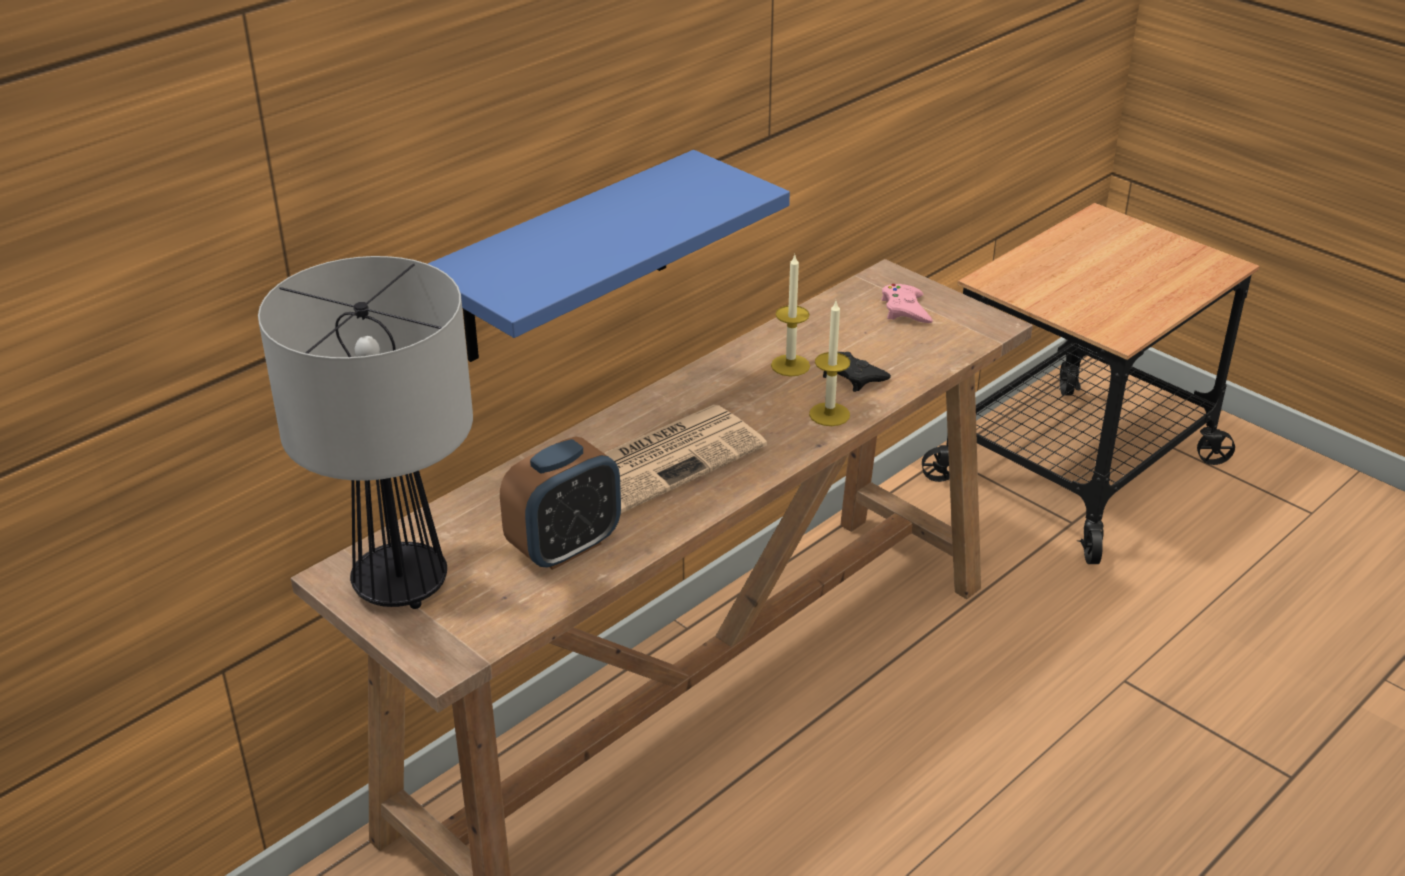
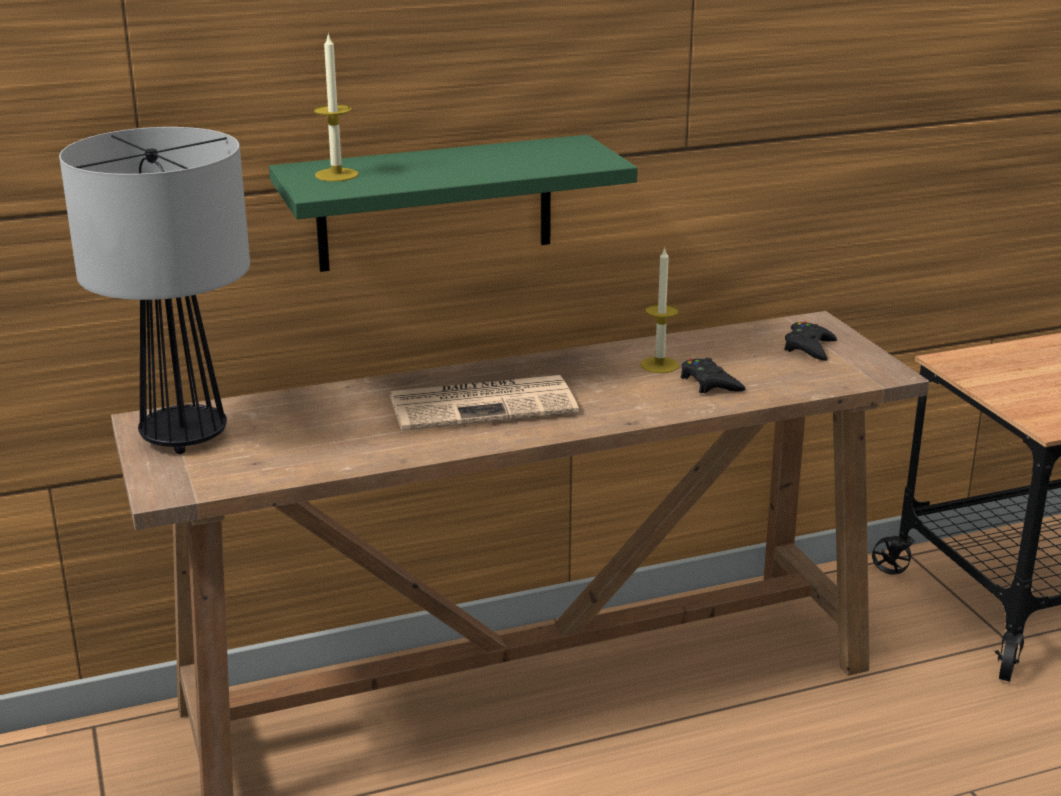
camera: 25 degrees right, 10 degrees down
(565, 547) = (337, 442): alarm clock -> none
(567, 258) = (435, 203): blue shelf -> green shelf
(829, 414) = (661, 404): candle -> candle (336, 175)
(905, 310) = (809, 347): pink game controller -> black game controller

